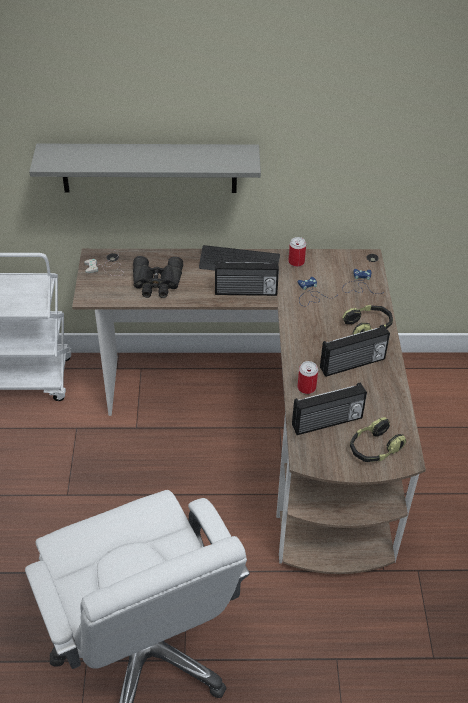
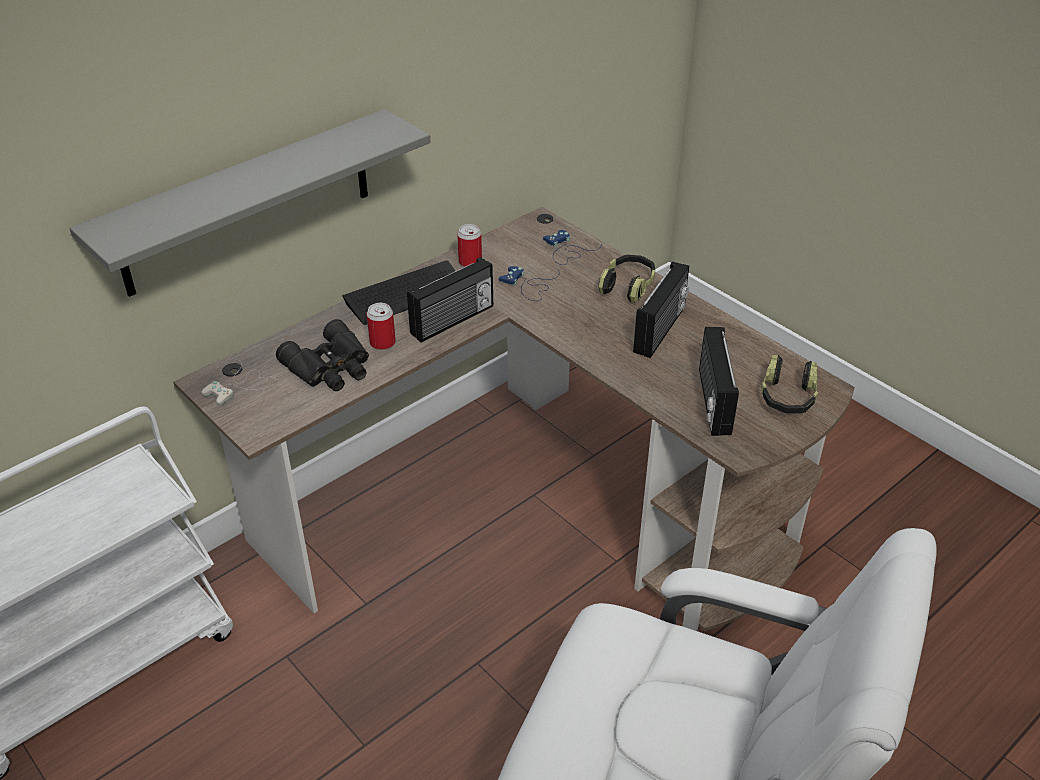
camera: 40 degrees left, 5 degrees down
(306, 388) = (646, 380): can -> can (382, 343)
(327, 422) = (712, 401): radio -> radio turned 150 degrees clockwise

